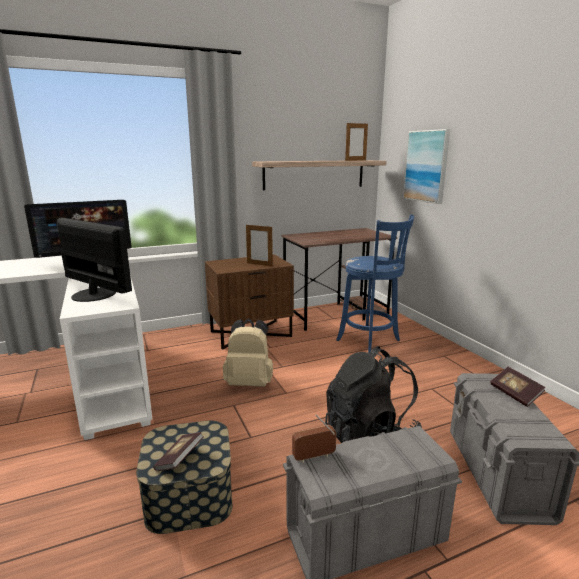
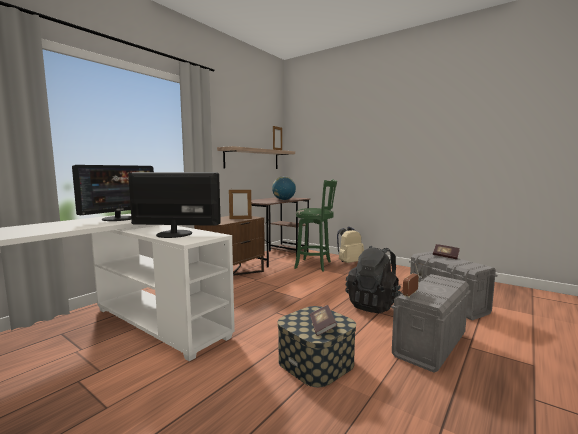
camera: 30 degrees left, 10 degrees down
(250, 383) = (270, 299): beige backpack -> beige backpack (349, 262)
(348, 238) = (284, 200): none -> globe
(370, 341) = (315, 265): blue stool -> green stool
(426, 166) = (325, 153): picture -> none

